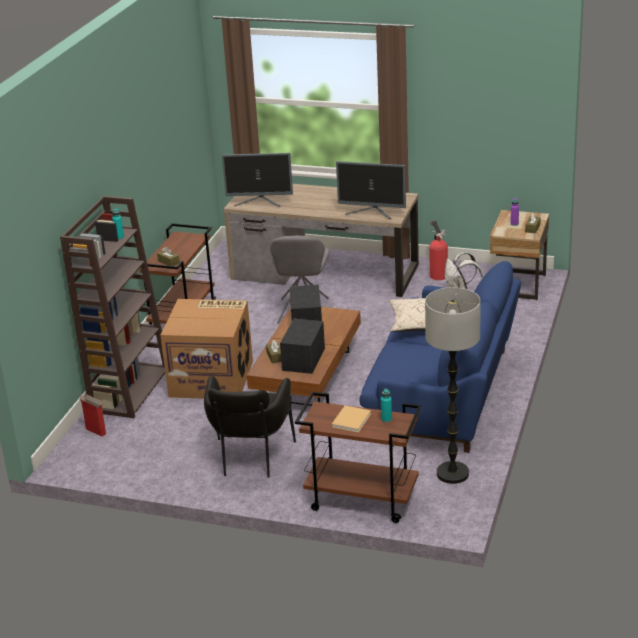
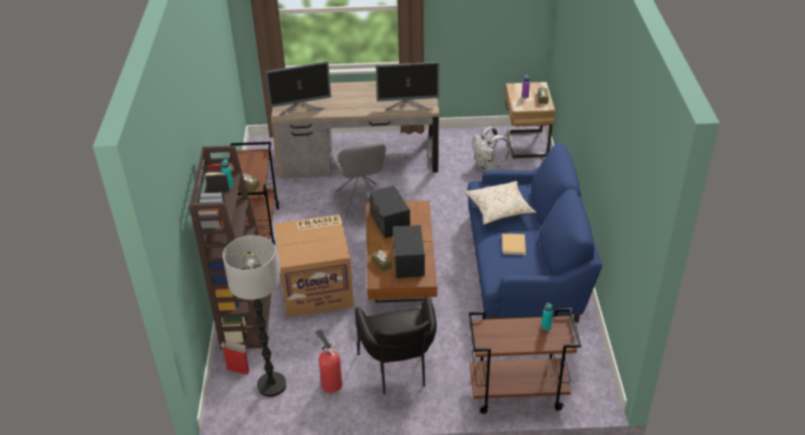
camera: 20 degrees left, 10 degrees up
(352, 419) = (516, 333): beige book -> beige book (513, 244)
(438, 275) = (455, 145): fire extinguisher -> fire extinguisher (330, 383)
(452, 474) = (577, 347): floor lamp -> floor lamp (272, 385)

